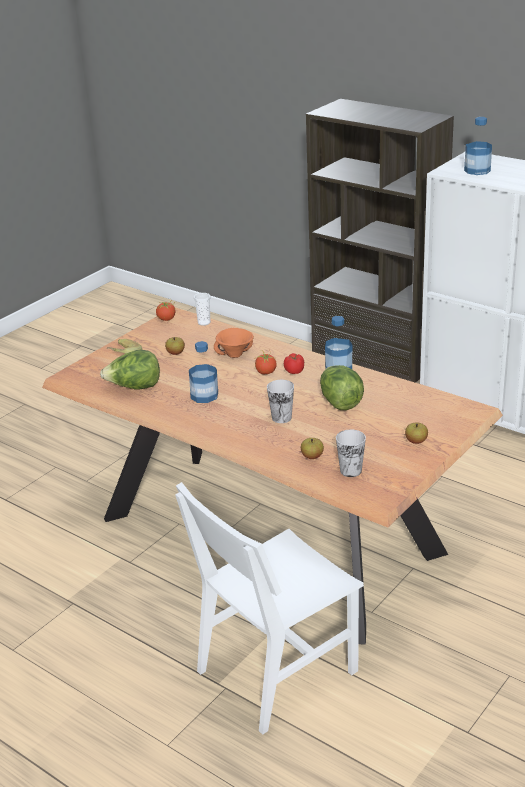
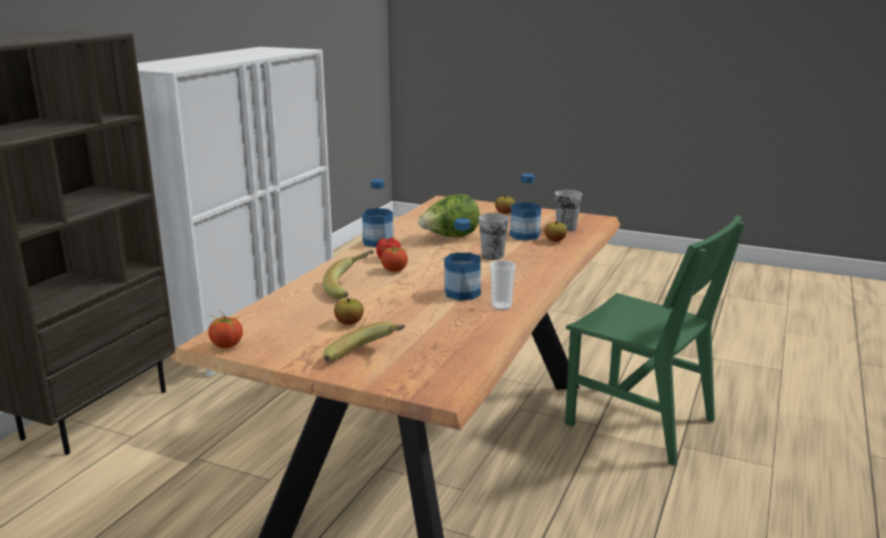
camera: 105 degrees left, 10 degrees down
(134, 388) = (459, 335): lettuce -> none
(204, 323) = (248, 317): cup -> cup (501, 306)
(235, 355) = (352, 289): orange bowl -> banana
(276, 671) = (640, 422): white chair -> green chair
(477, 170) = (176, 66): bottle -> bottle (524, 235)

